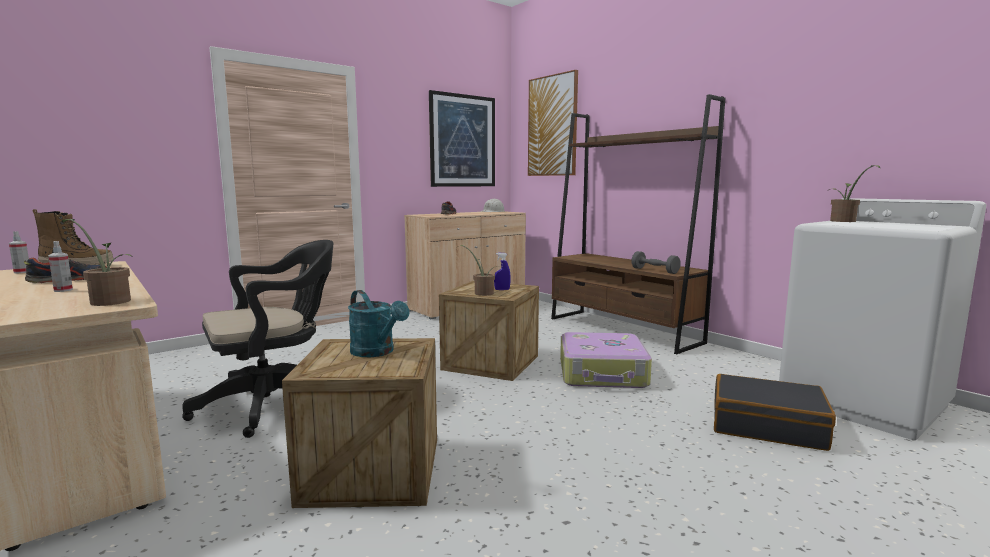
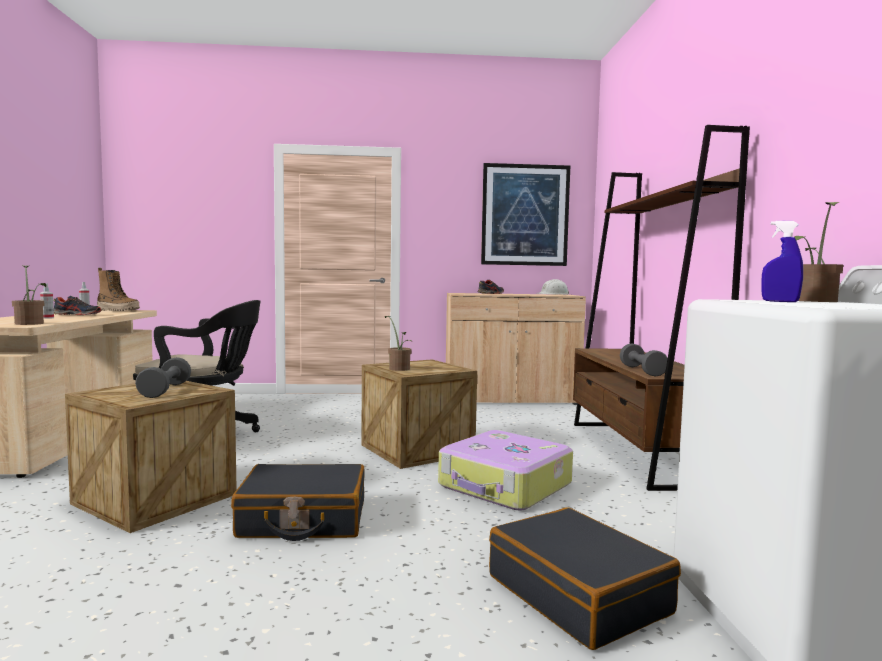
camera: 35 degrees right, 5 degrees down
(377, 352) = (165, 390): turquoise watering can -> grey dumbbell
(502, 289) = (427, 368): blue spray bottle -> blue spray bottle (780, 301)
(535, 440) = (303, 519): none -> black suitcase
(552, 126) = (620, 191): picture -> none

